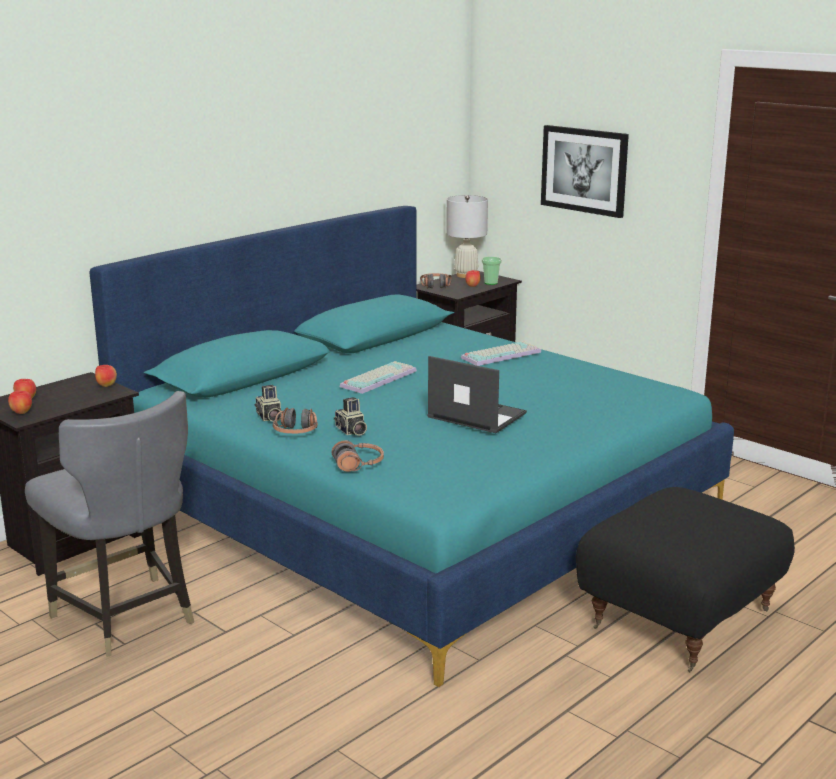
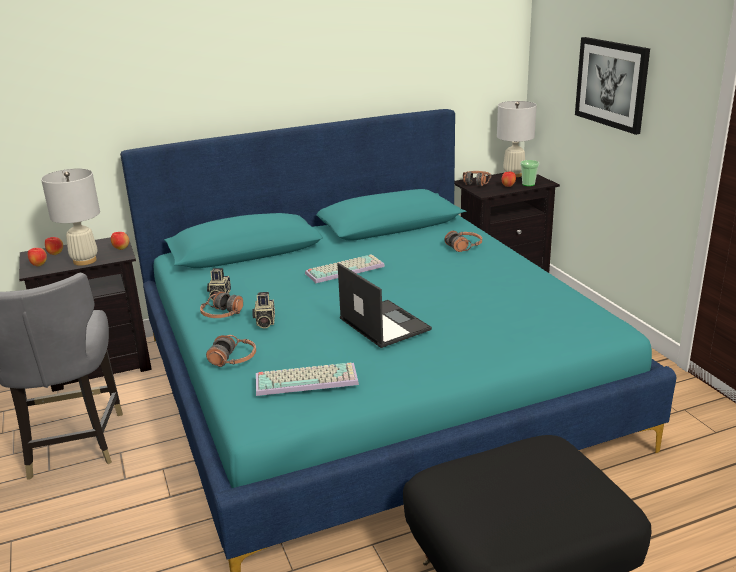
camera: 25 degrees right, 5 degrees up
(76, 402) = (84, 261): none -> white table lamp
(476, 346) = (464, 246): none -> headphones
(501, 354) = (476, 259): keyboard -> keyboard (307, 379)

